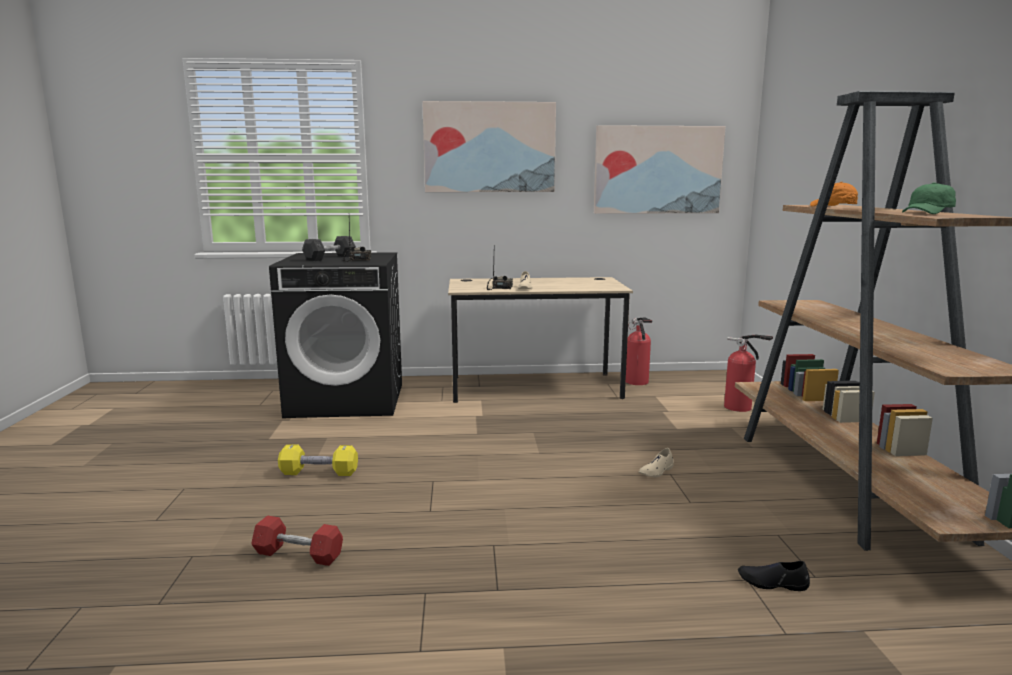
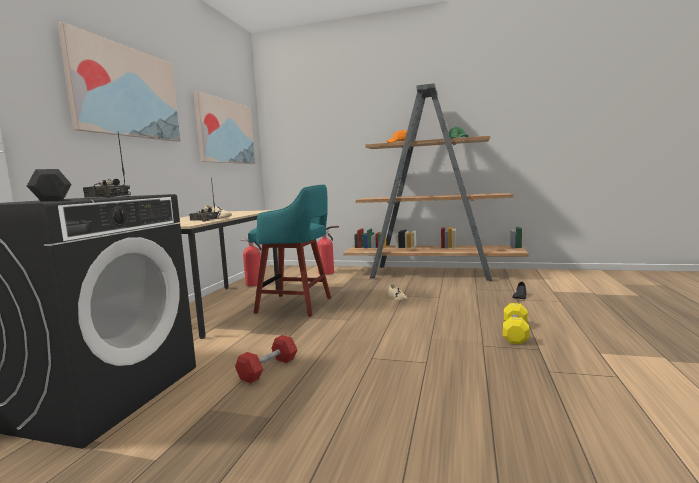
camera: 70 degrees left, 5 degrees down
(298, 554) = (496, 426): red dumbbell -> red dumbbell (268, 369)
(319, 473) = (312, 415): yellow dumbbell -> yellow dumbbell (515, 333)
(572, 418) = (296, 305): none -> turquoise stool

